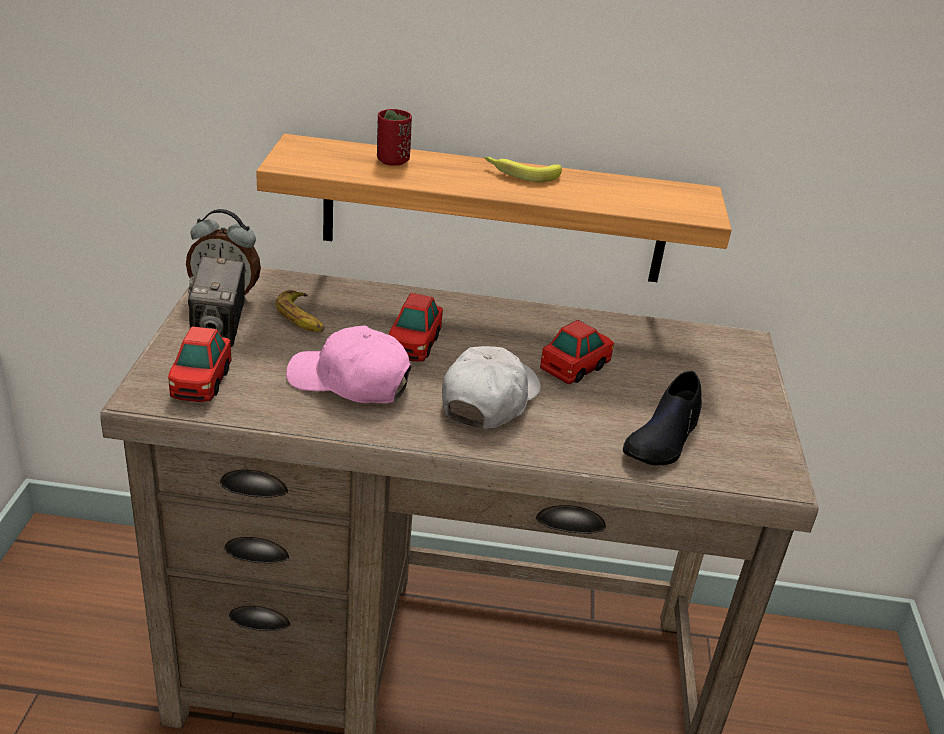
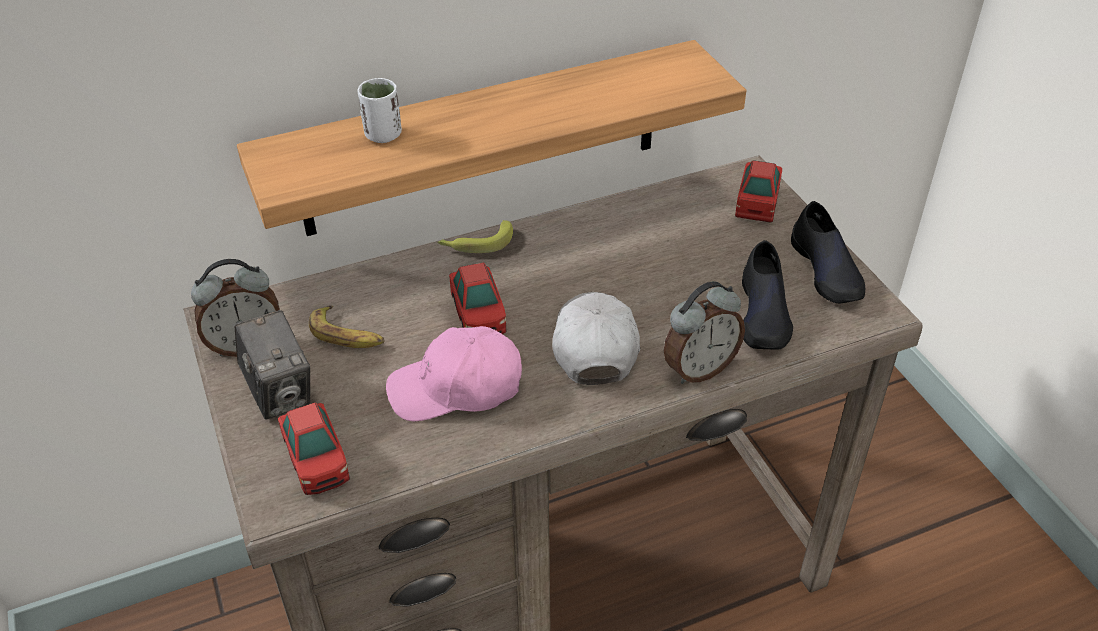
camera: 25 degrees left, 10 degrees up
(392, 161) = (383, 135): red cup -> white cup
(521, 173) = (516, 99): banana -> banana (476, 243)
(564, 451) = (699, 369): none -> alarm clock
(576, 367) = (638, 272): toy car -> toy car (757, 203)
(755, 432) = (827, 270): none -> black shoe

